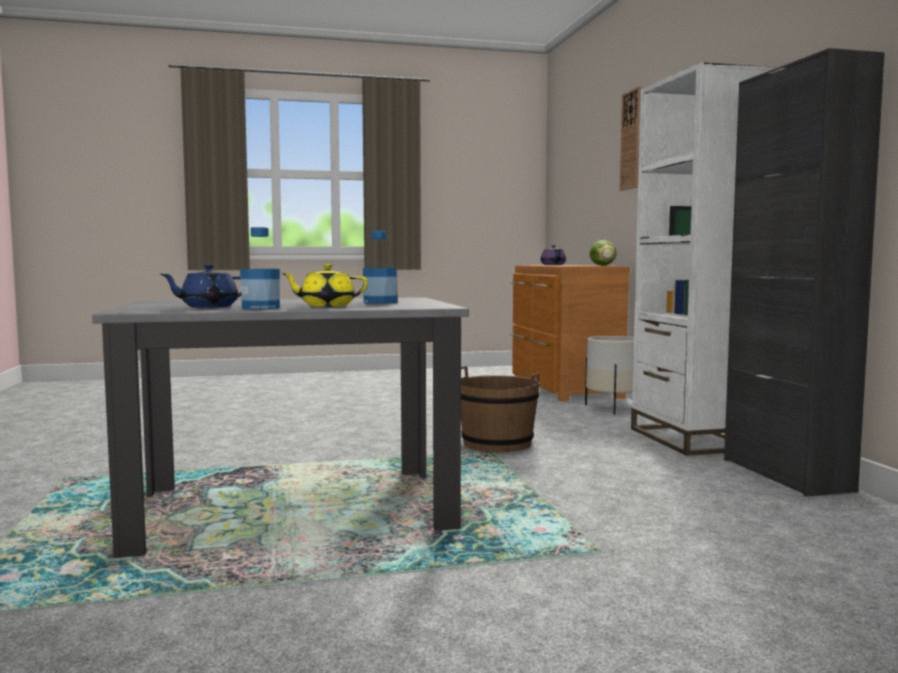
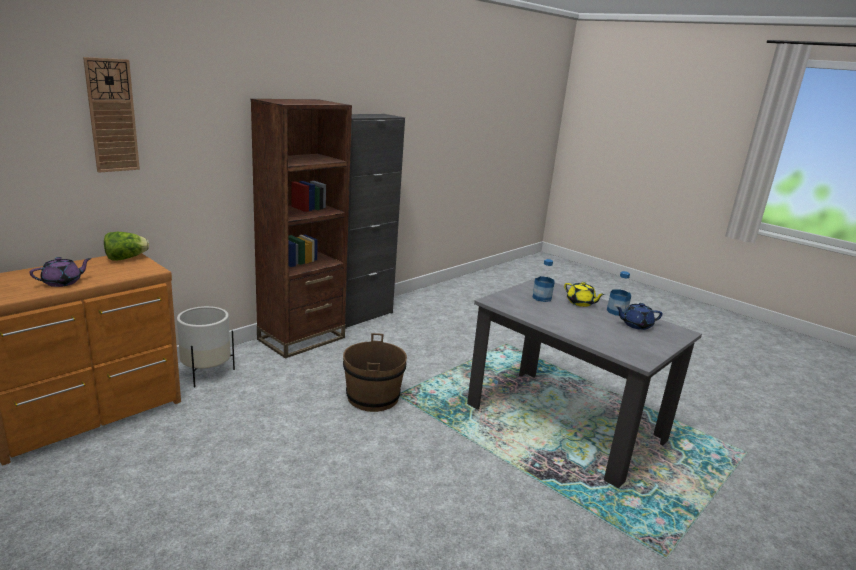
camera: 125 degrees left, 15 degrees up
(208, 307) = (636, 325): blue teapot -> blue teapot turned 150 degrees clockwise
(690, 439) = (301, 338): white bookcase -> brown bookcase

